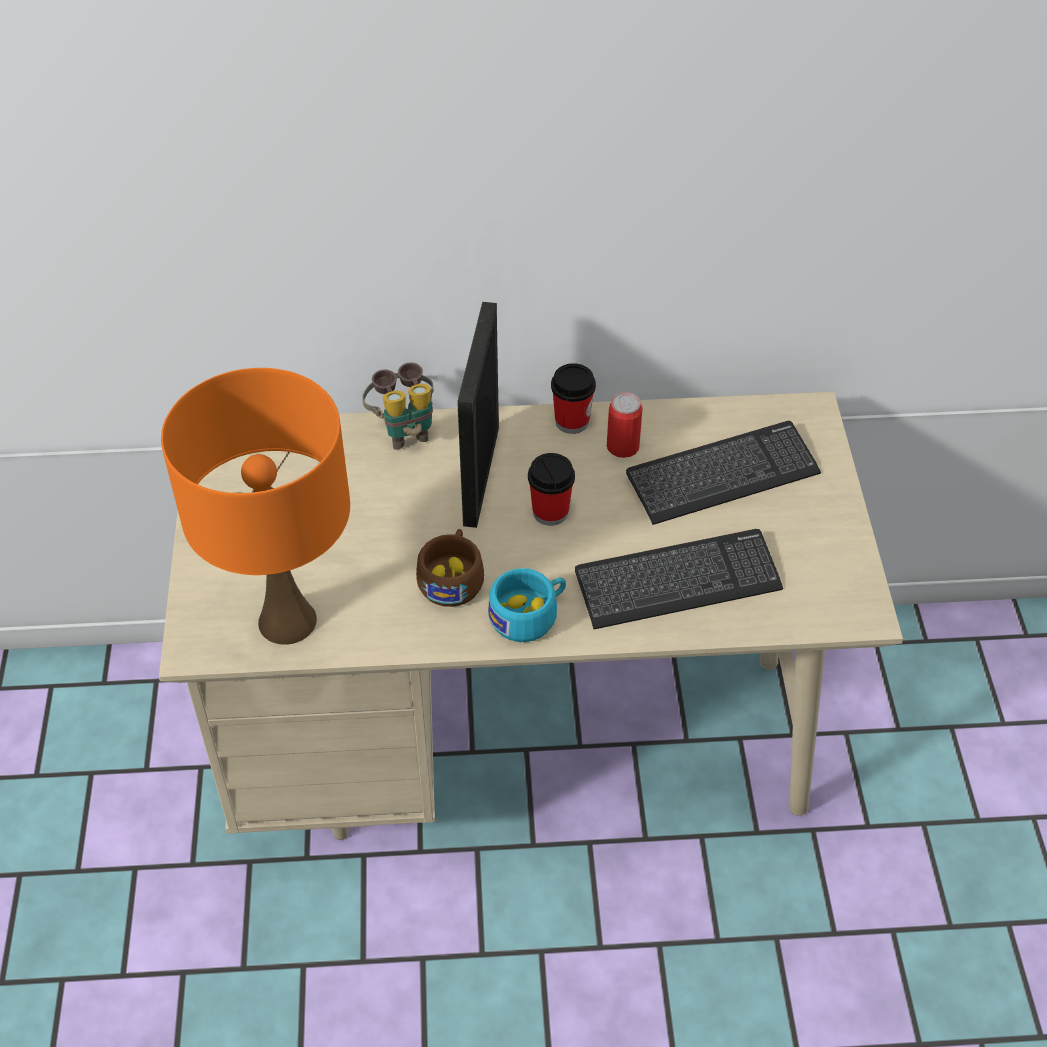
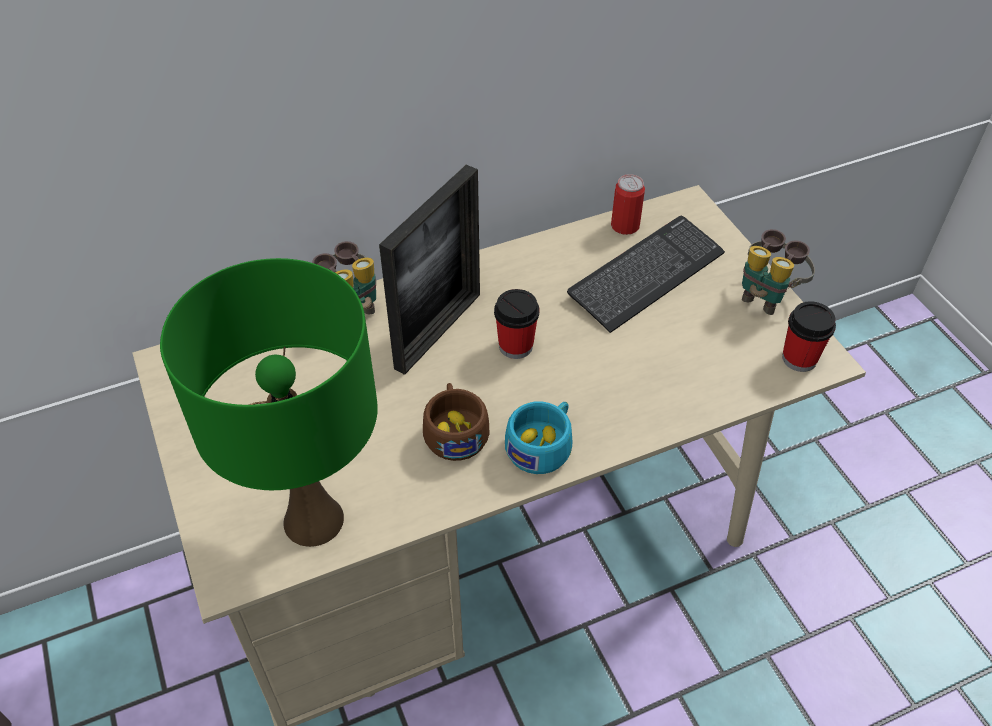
camera: 20 degrees left, 0 degrees up
(287, 620) = (312, 519): orange table lamp -> green table lamp
(481, 476) = (438, 330): picture frame -> picture frame turned 135 degrees counterclockwise
(572, 421) = (496, 262): cup -> cup (799, 359)
(622, 447) = (550, 273): can -> can (625, 226)
(677, 582) = (657, 377): keyboard -> none
(841, 531) = (767, 295): none -> binoculars

